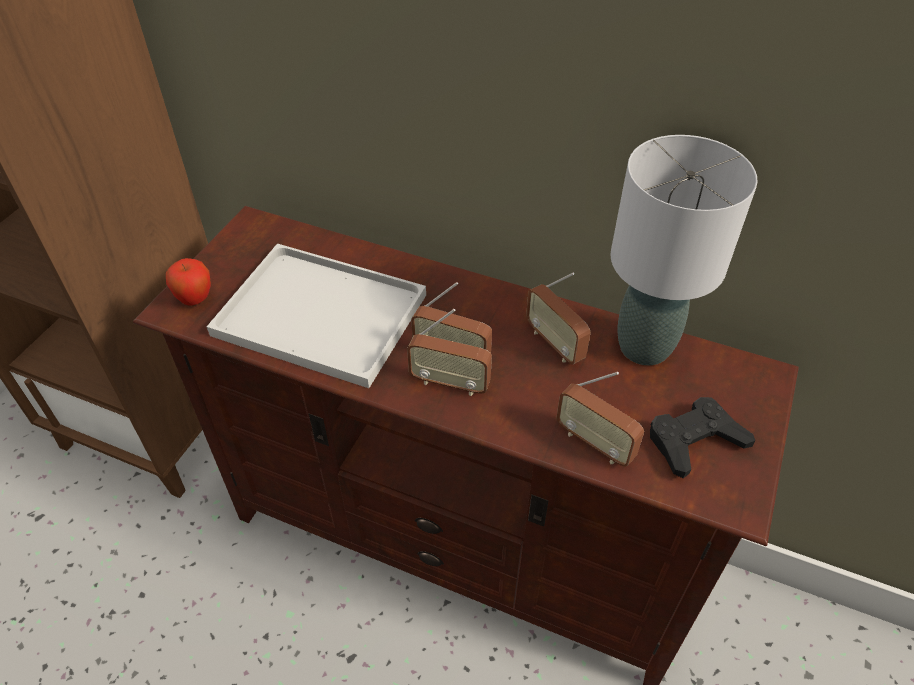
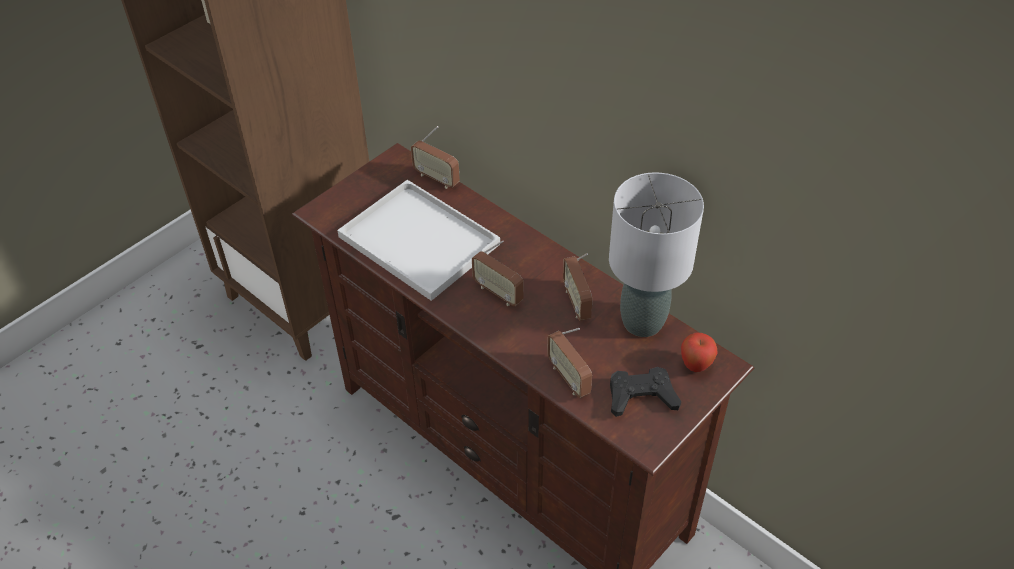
camera: 20 degrees right, 0 degrees up
(195, 299) = (337, 208): apple -> apple (695, 365)
(450, 383) = (488, 311): radio -> radio (436, 178)

